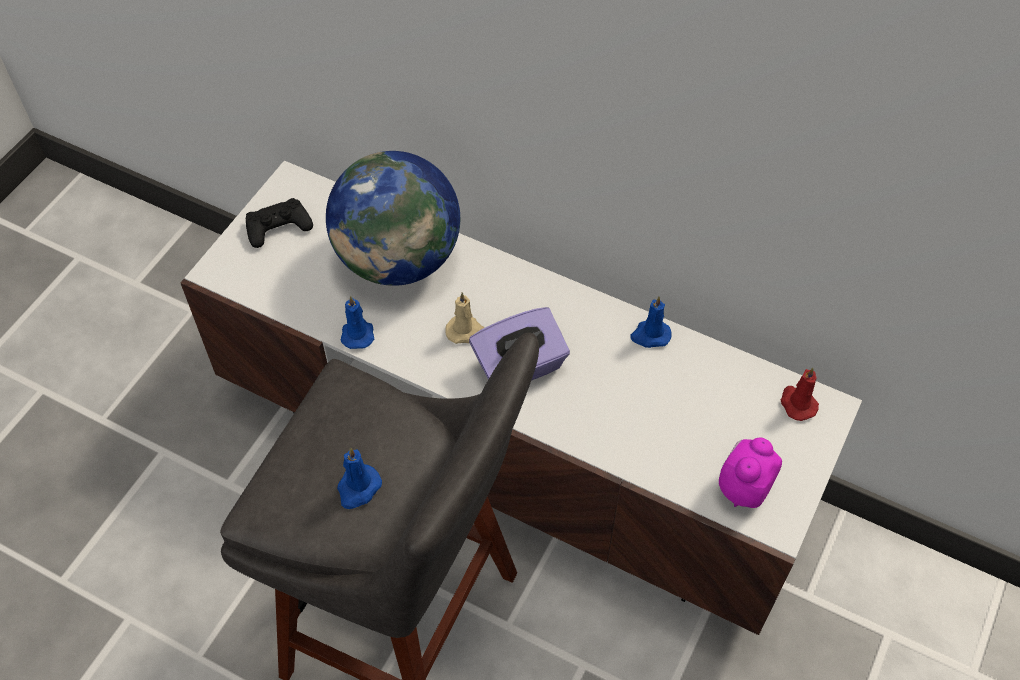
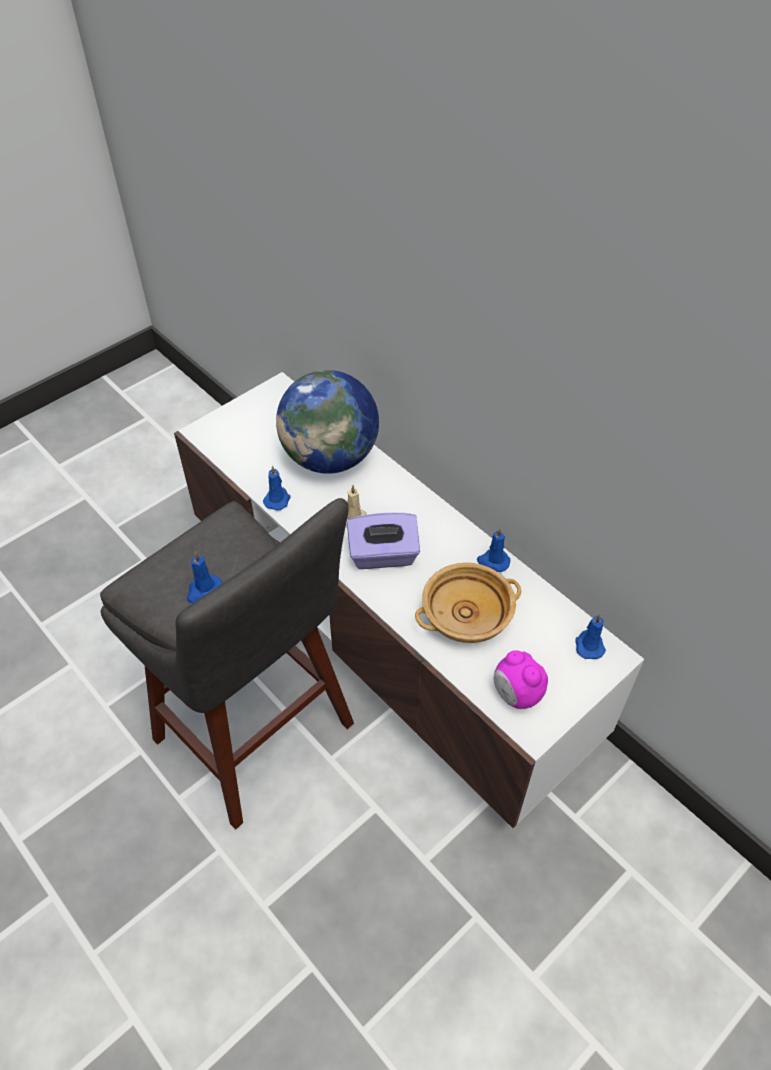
camera: 20 degrees right, 5 degrees down
(278, 227) = (257, 414): black game controller -> none
(648, 413) = (466, 617): none -> beige bowl
(743, 488) = (516, 695): alarm clock -> alarm clock turned 90 degrees counterclockwise
(797, 403) = (588, 645): red candle -> blue candle

